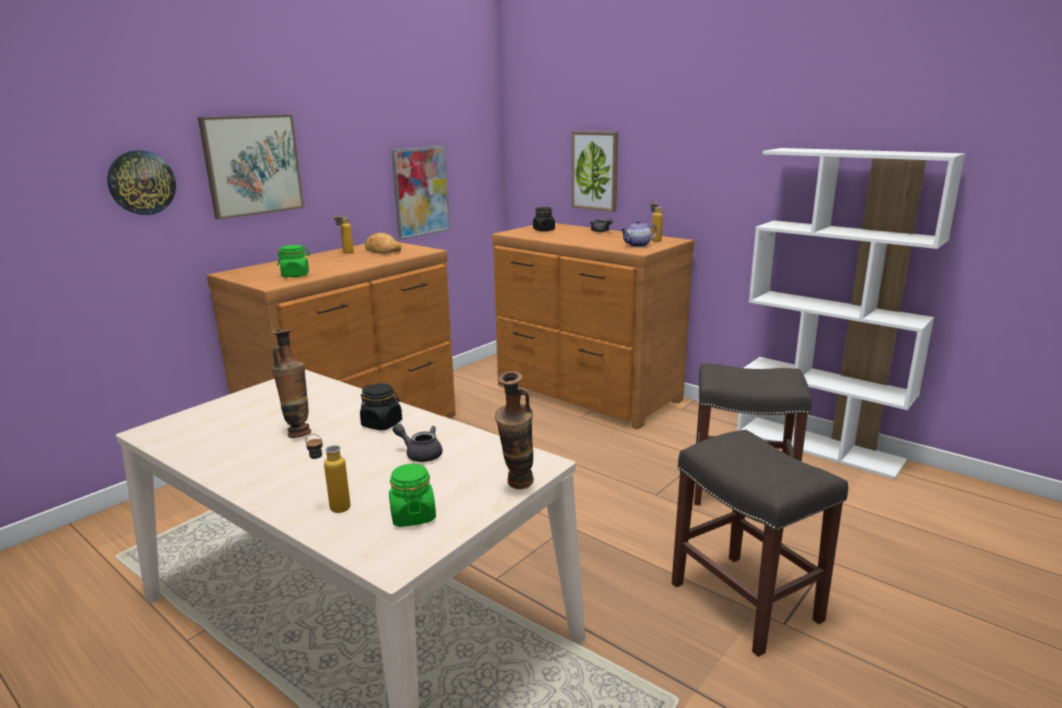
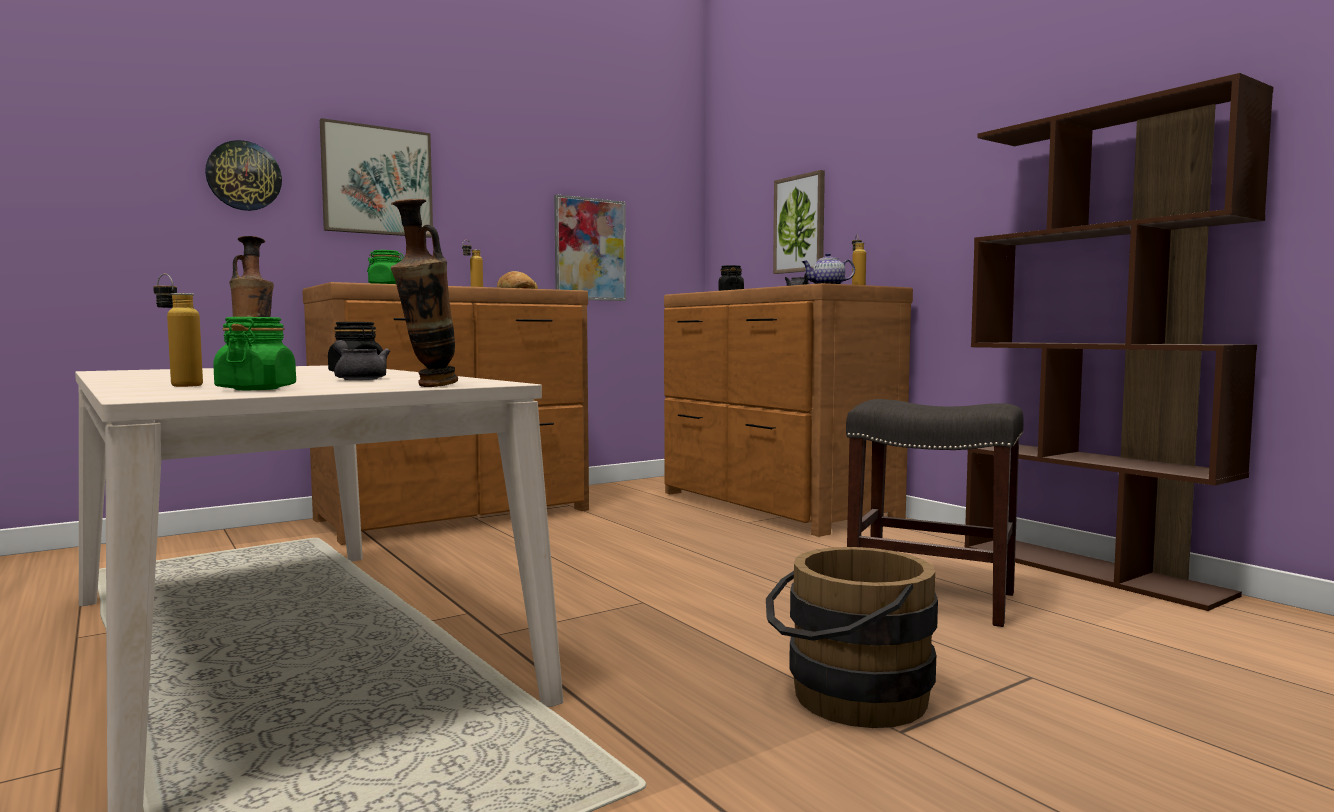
camera: 15 degrees right, 15 degrees down
(743, 601) = (847, 699): grey stool -> brown bucket
(818, 446) = (1091, 571): white bookcase -> brown bookcase

